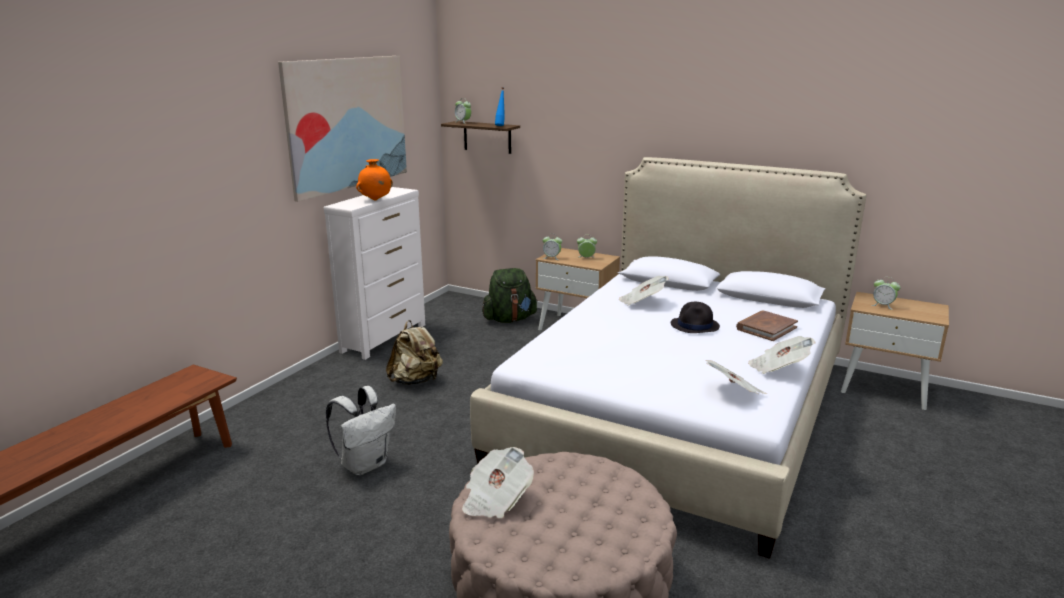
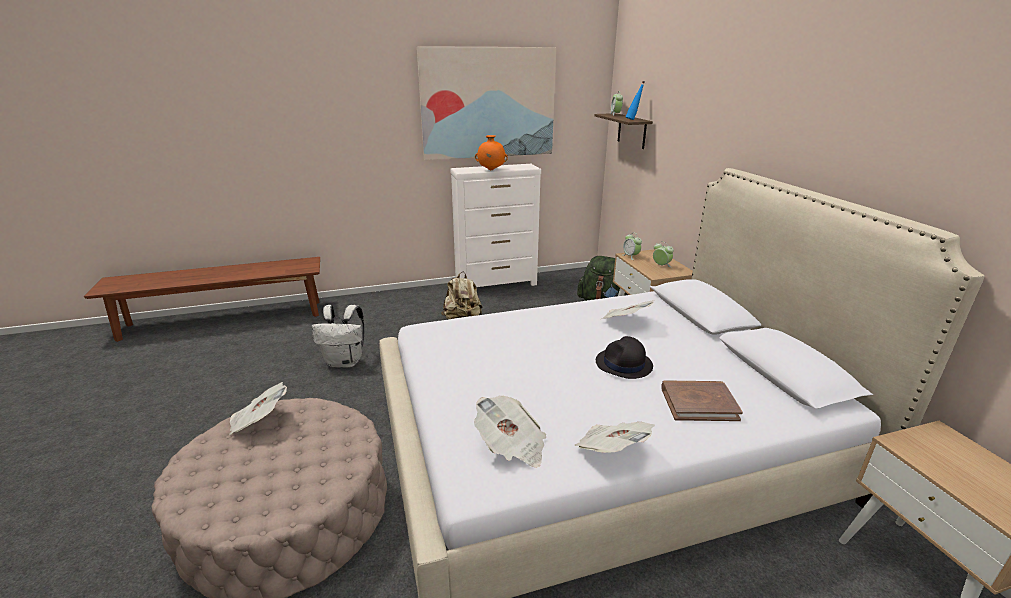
camera: 45 degrees right, 5 degrees up
(883, 305) = (944, 457): alarm clock -> none

